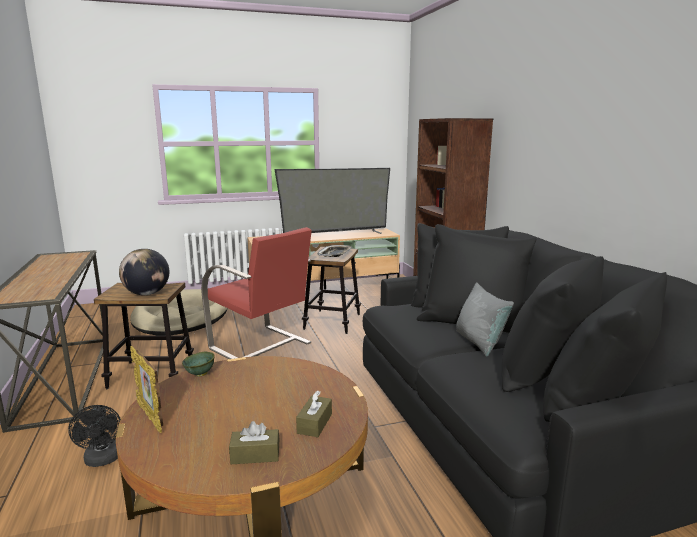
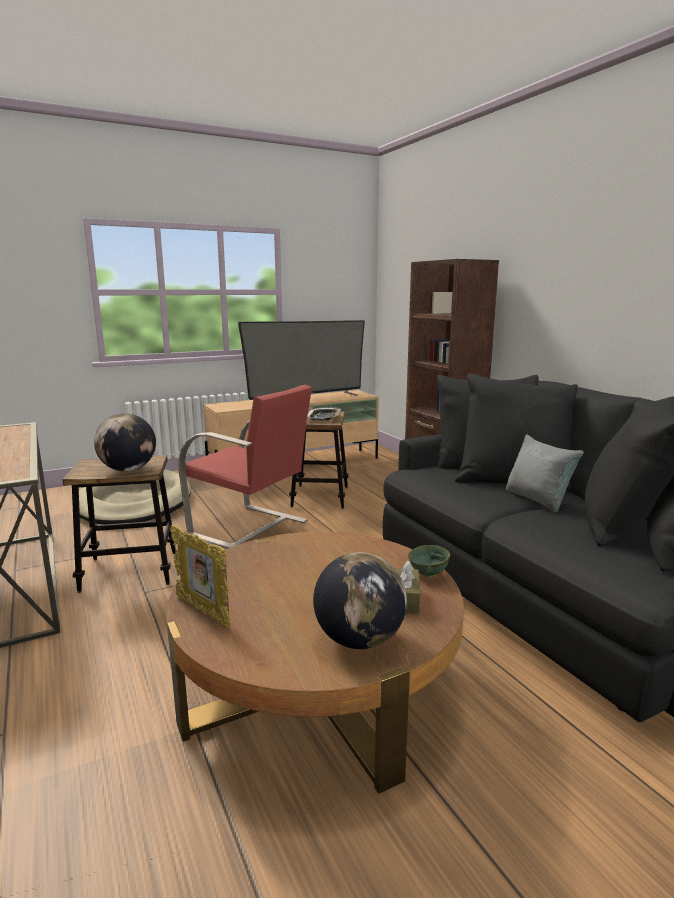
camera: 10 degrees left, 0 degrees up
(103, 460) = (115, 676): black fan -> none
(200, 374) = (234, 558): green bowl -> green bowl (429, 575)
(255, 455) = (359, 640): brown tissue box -> globe

